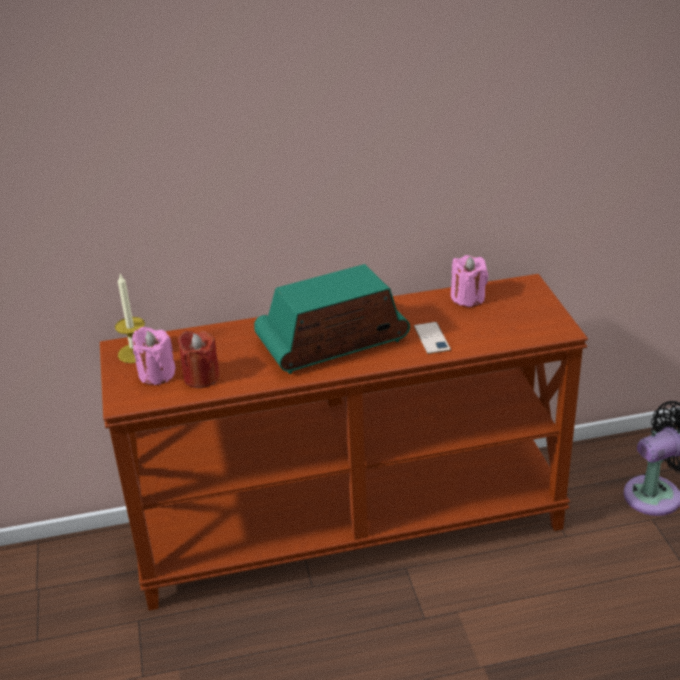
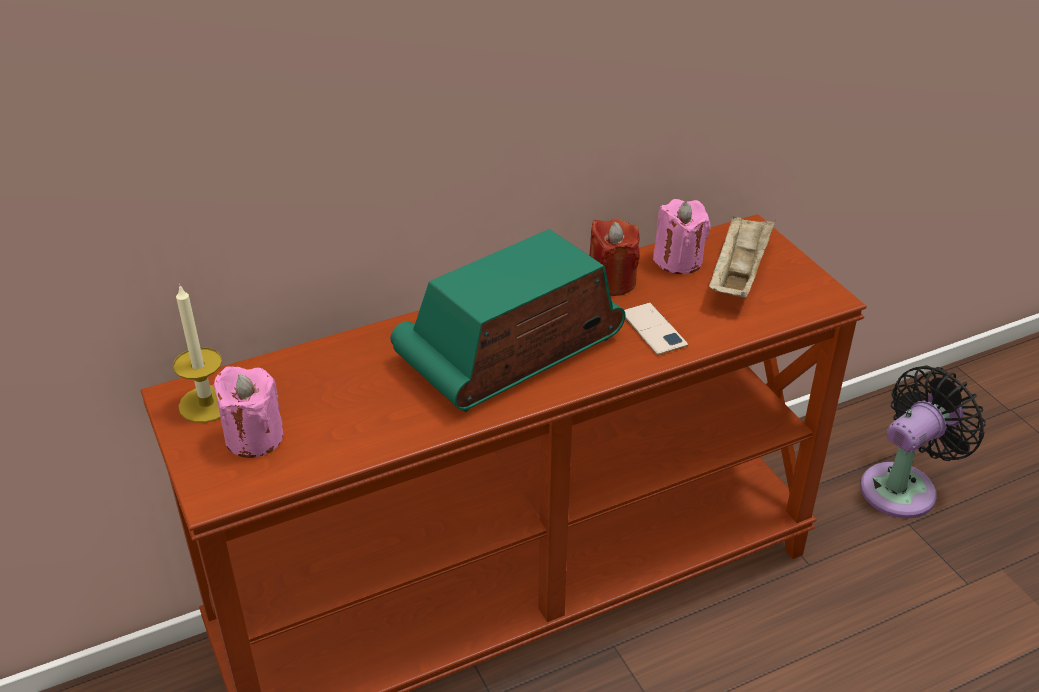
camera: 15 degrees left, 5 degrees up
(201, 377) = (329, 434): red candle -> red candle (611, 281)
(506, 310) = (738, 274): none -> beige tray

